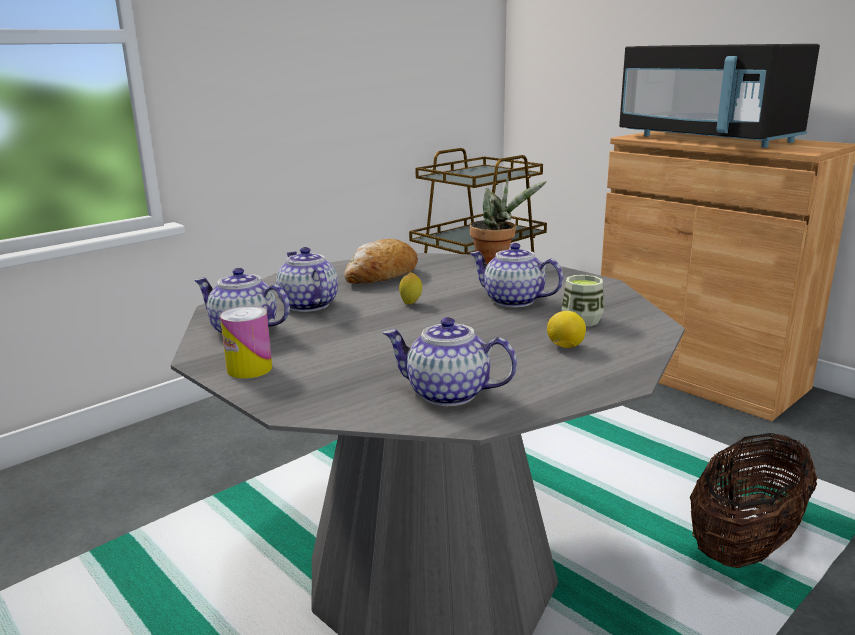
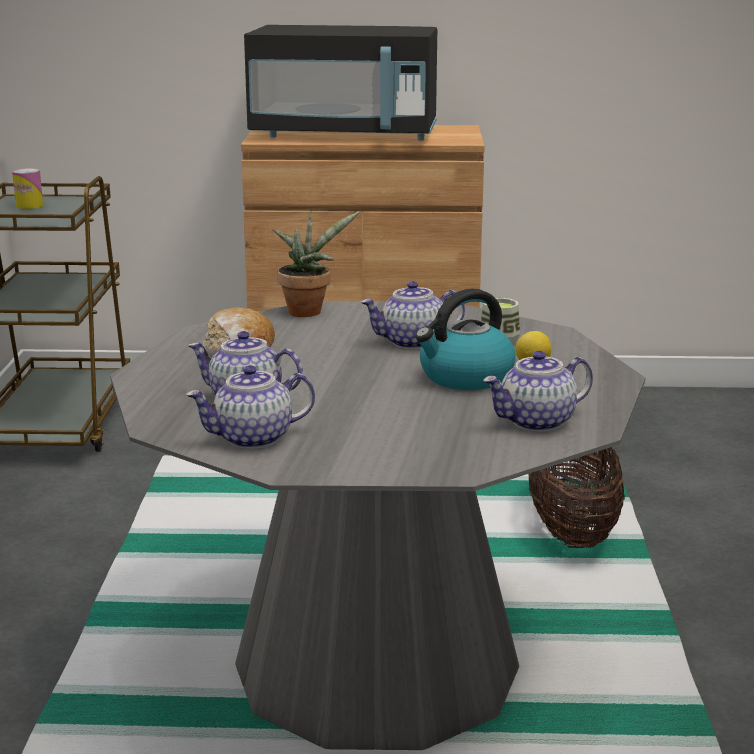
camera: 45 degrees left, 0 degrees up
(249, 369) = (350, 461): can -> can (29, 206)
(411, 303) = (336, 370): lemon -> none
(484, 338) = (465, 377): none -> kettle

